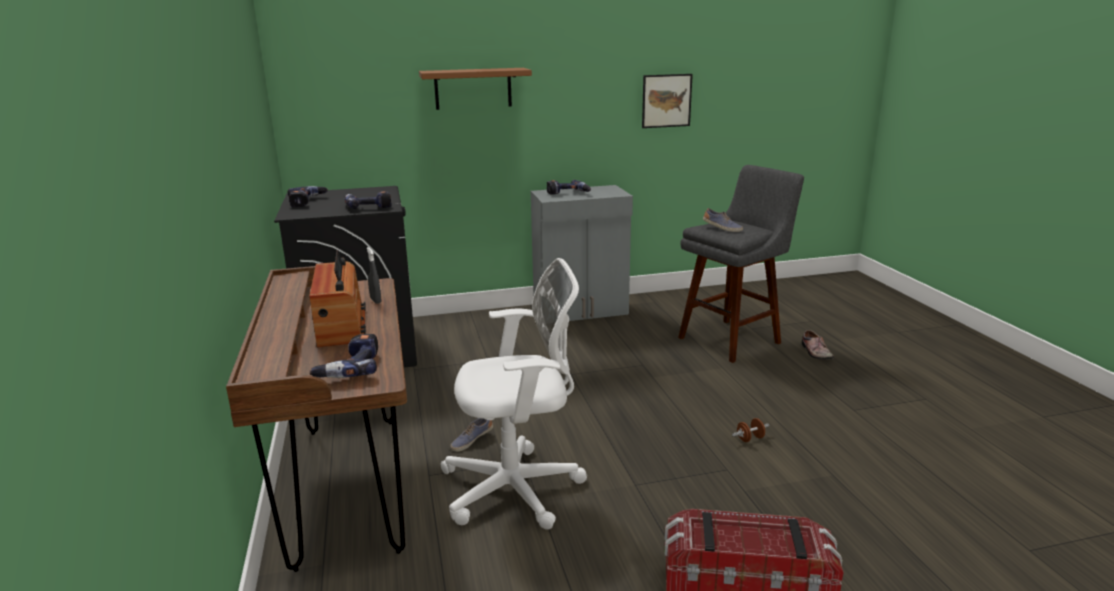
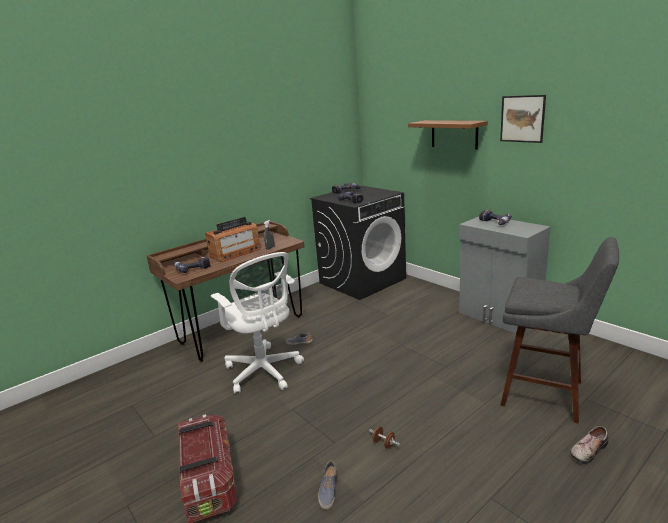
camera: 65 degrees right, 0 degrees up
(666, 100) = (612, 158): picture -> picture (522, 119)
(722, 228) = (532, 287): shoe -> shoe (328, 490)

